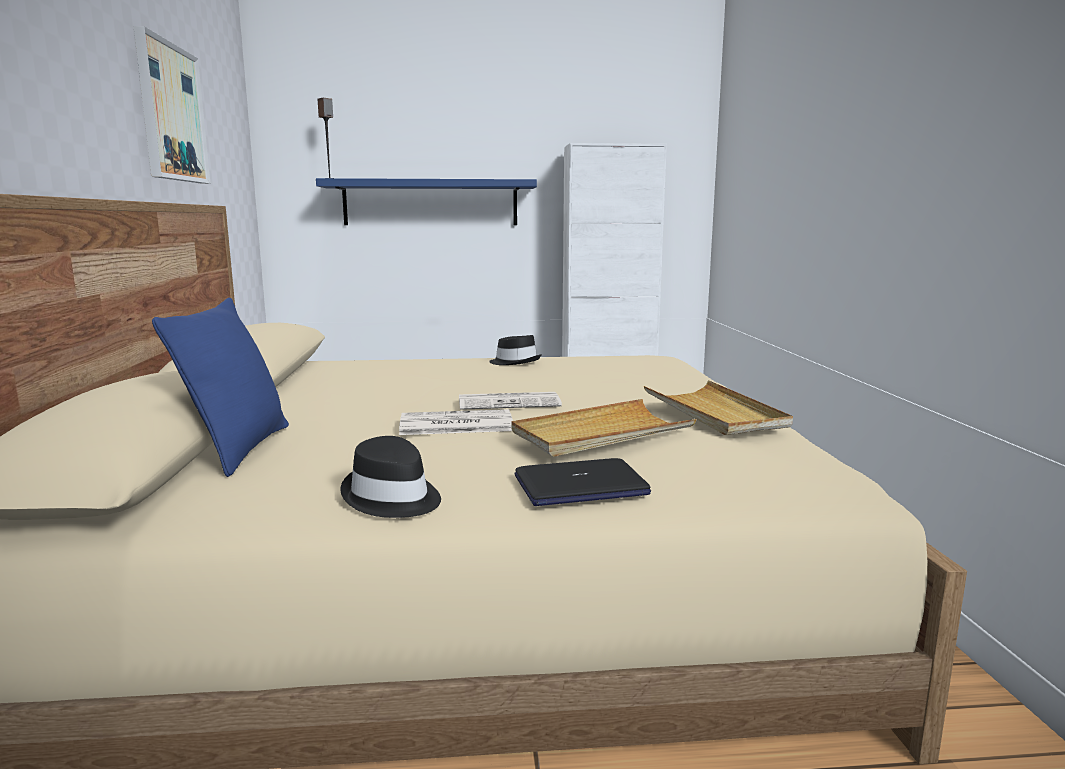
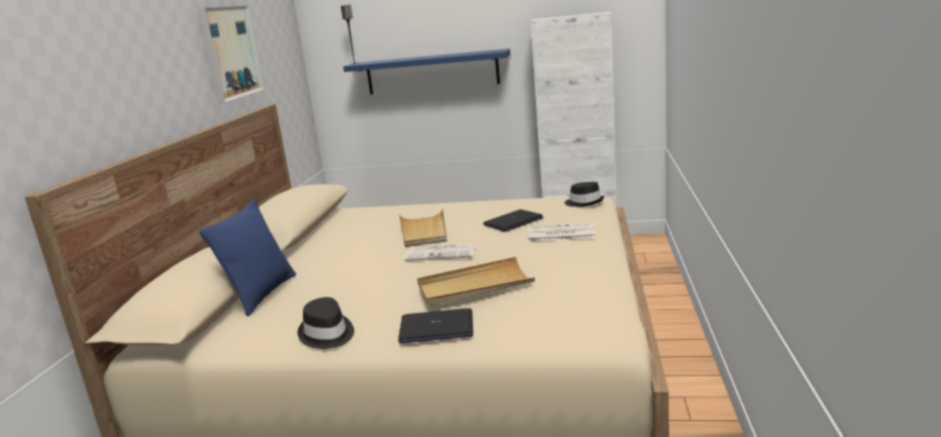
camera: 15 degrees right, 5 degrees up
(454, 425) = (393, 275): newspaper -> newspaper (560, 234)
(515, 362) = (475, 208): black hat -> black hat (584, 202)
(581, 375) = (513, 222): none -> laptop
(714, 412) = (569, 264): beige tray -> beige tray (423, 231)

